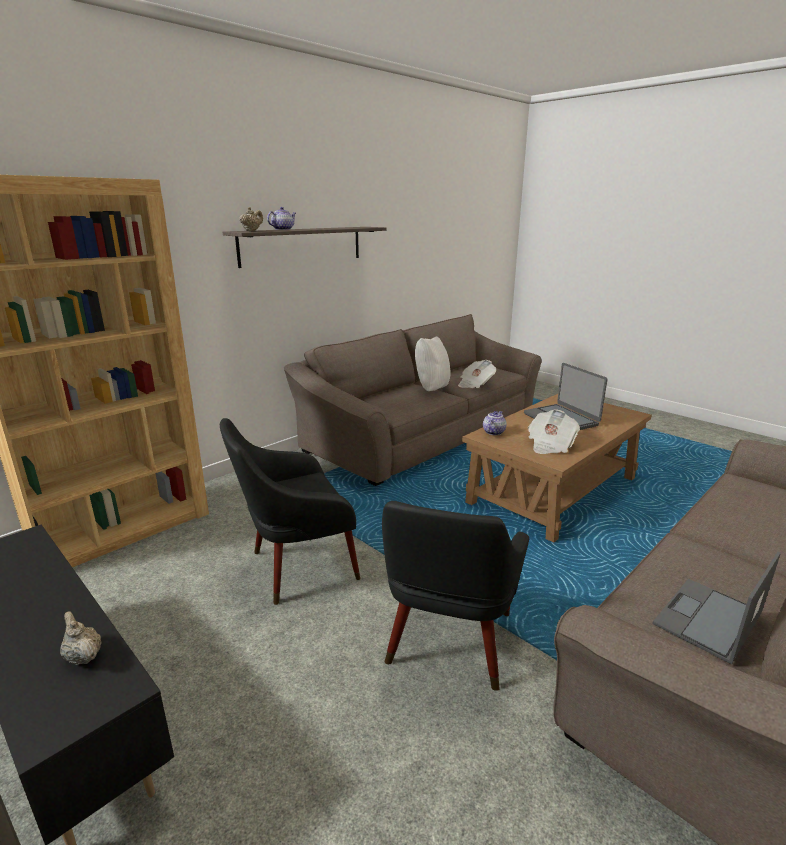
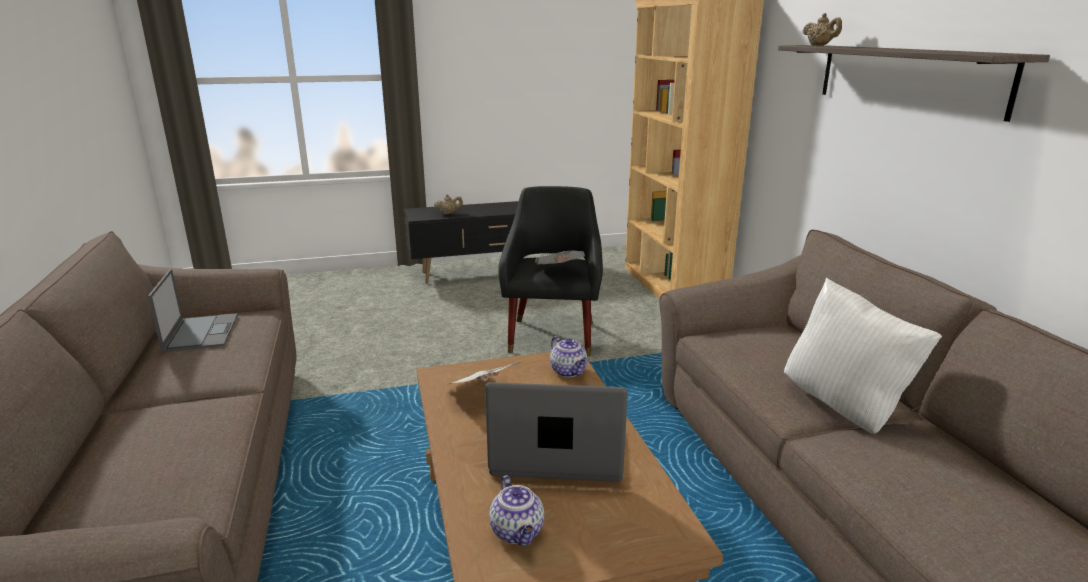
camera: 120 degrees right, 0 degrees up
(283, 229) = (855, 47): teapot -> teapot (518, 532)
(448, 645) = (398, 363): black armchair -> none
(475, 384) = (865, 468): newspaper -> newspaper (559, 271)

